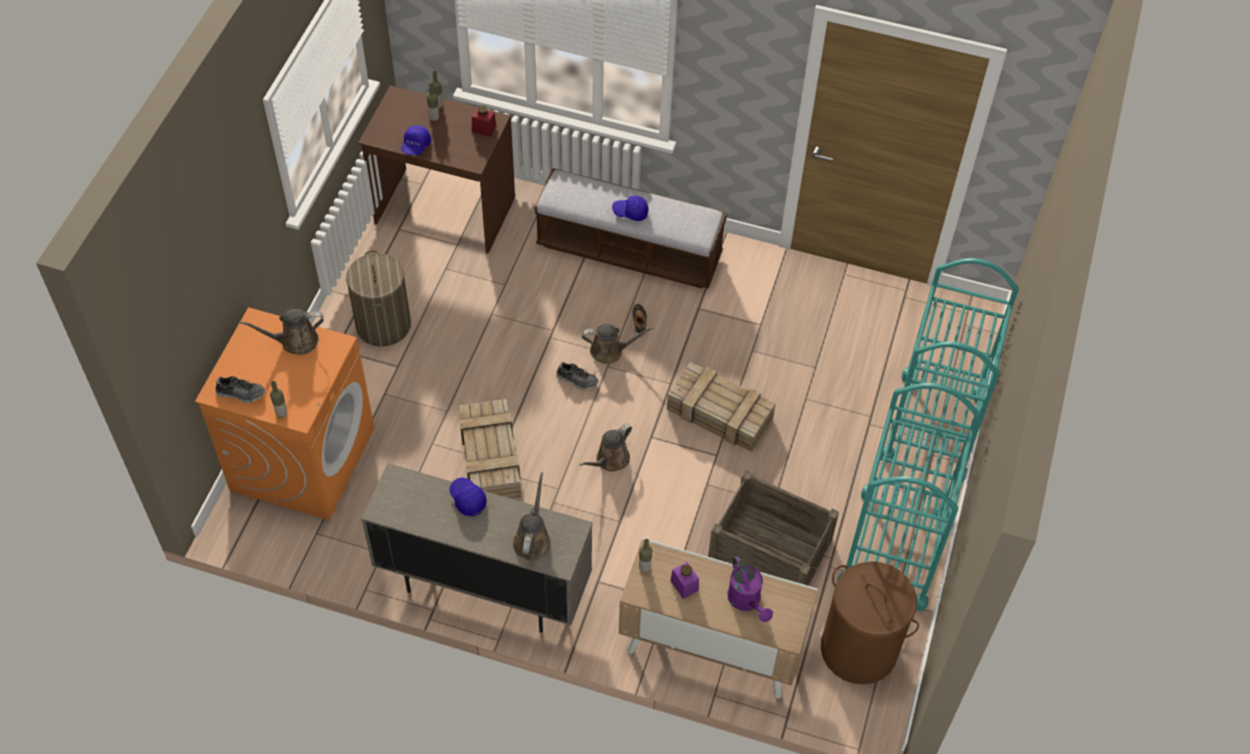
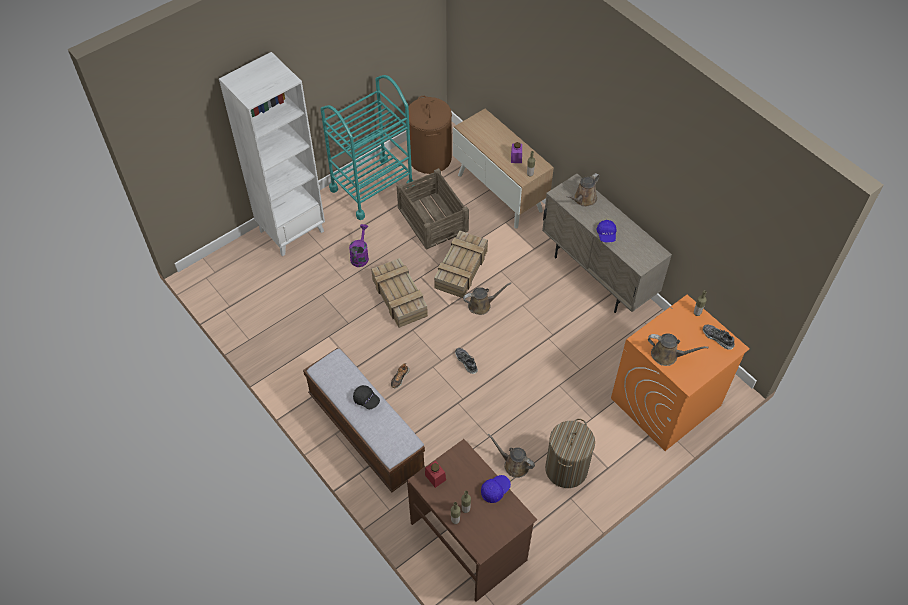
camera: 145 degrees left, 0 degrees up
(491, 459) = (550, 341): crate -> crate (461, 268)
(610, 351) = (432, 369): brown watering can -> brown watering can (514, 464)
(630, 212) = (366, 400): blue cap -> black cap
(747, 601) = (491, 137): purple watering can -> purple watering can (360, 256)
(933, 426) = (292, 230): turquoise cart -> white bookcase

